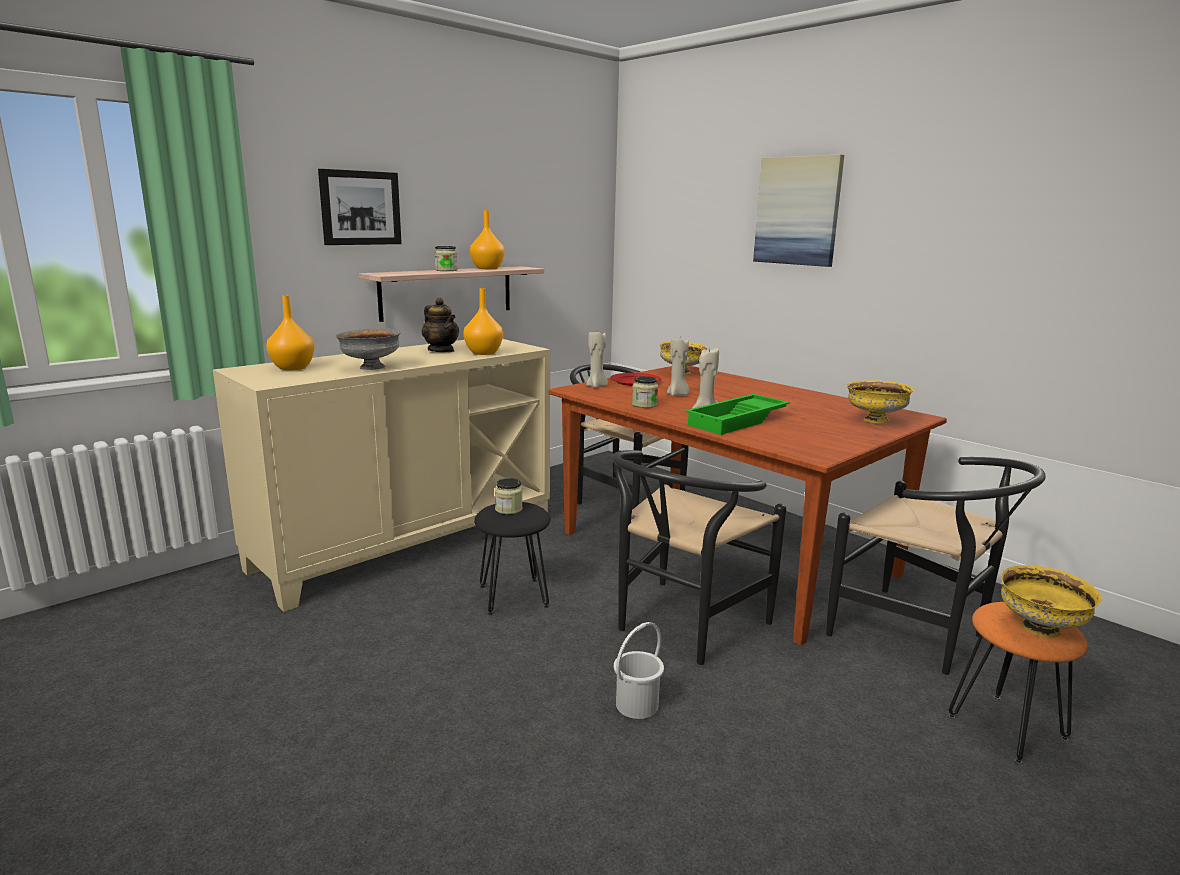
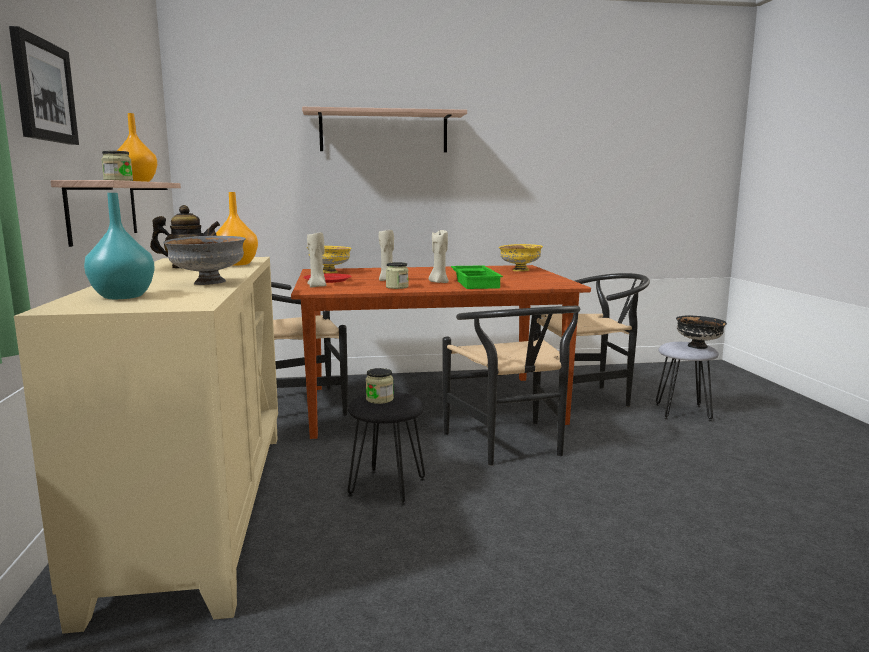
camera: 55 degrees left, 5 degrees down
(293, 368) = (124, 296): orange vase -> turquoise vase
(636, 704) = (589, 488): white bucket -> none
(798, 211) = (384, 132): picture -> shelf
(1007, 728) = (683, 412): orange stool -> grey stool
(1041, 630) = (698, 346): yellow bowl -> black bowl

